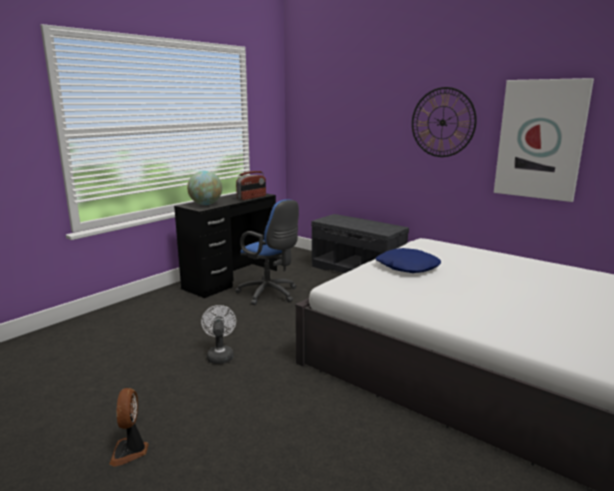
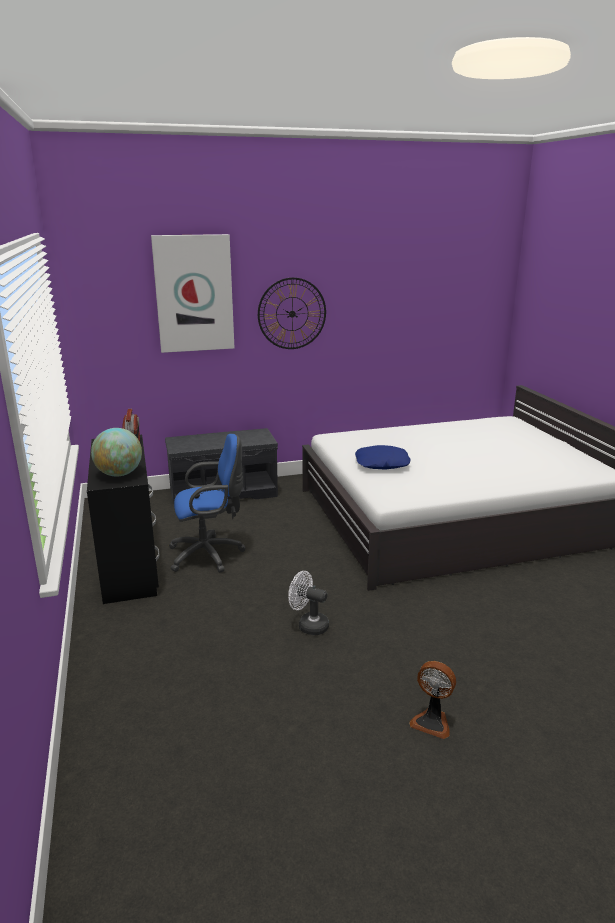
camera: 55 degrees left, 5 degrees up
(540, 140) = (381, 322): picture -> picture (194, 294)

